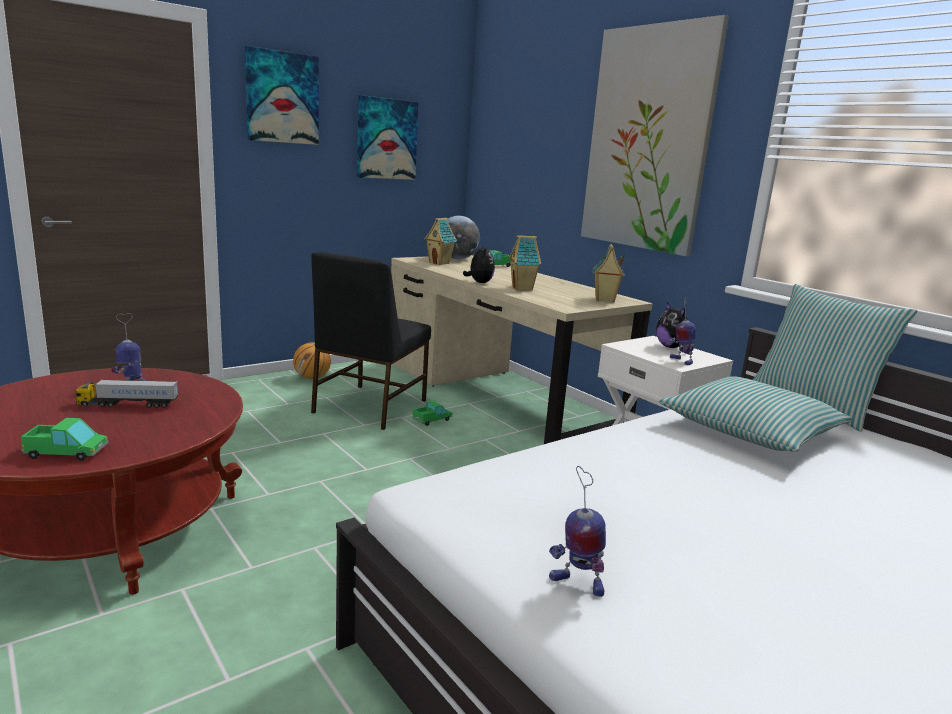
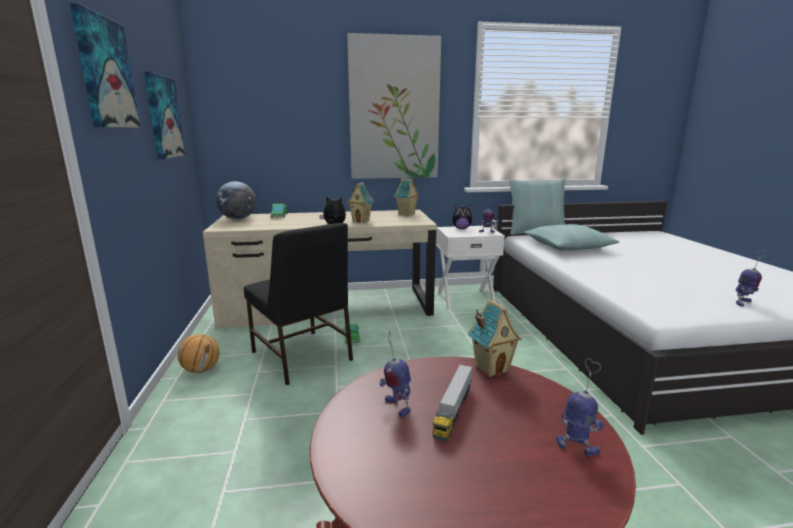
camera: 60 degrees left, 0 degrees up
(66, 452) = (577, 447): toy truck -> toy robot
(440, 263) = (249, 224): toy house -> toy house (491, 368)

